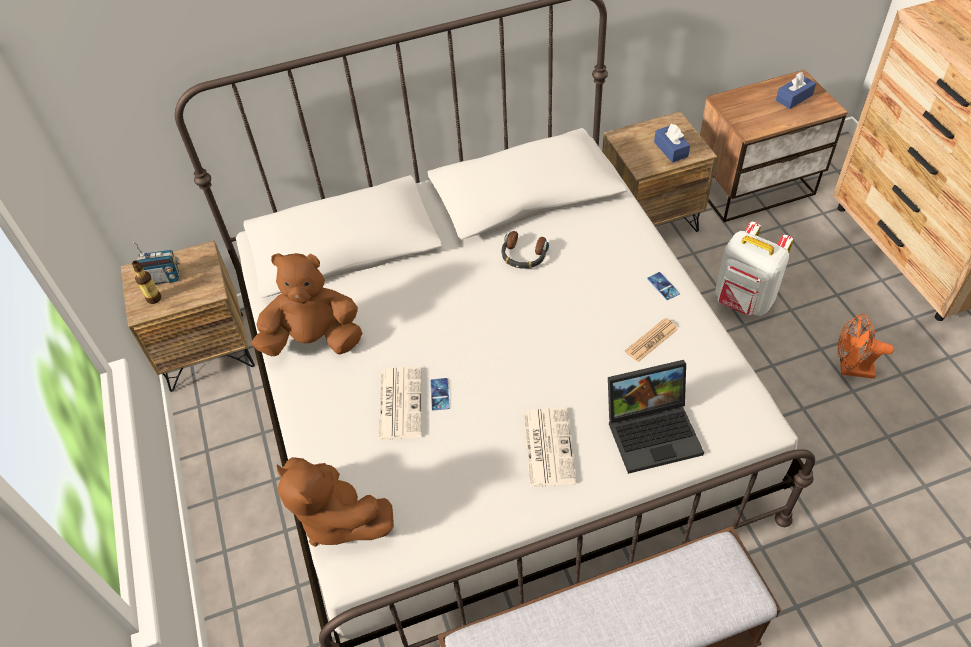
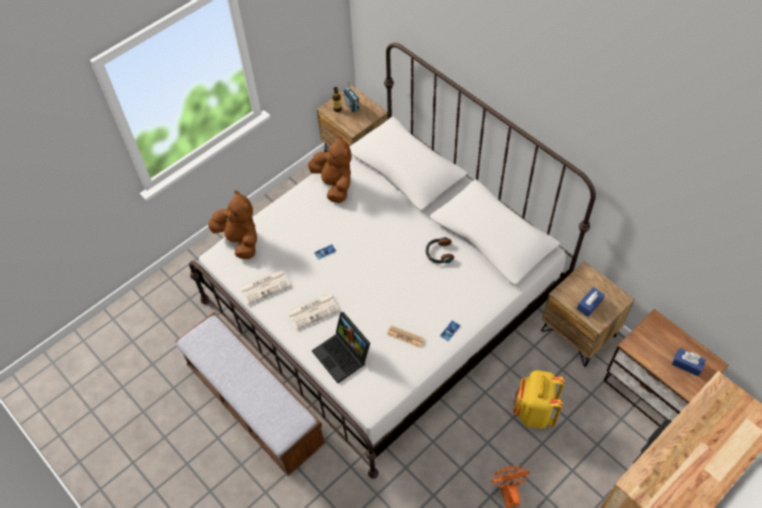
camera: 65 degrees right, 5 degrees up
(337, 518) = (240, 240): brown plush toy -> brown plush toy turned 120 degrees clockwise
(399, 402) = (312, 237): newspaper -> newspaper (265, 286)
(743, 301) = (534, 411): white backpack -> yellow backpack

